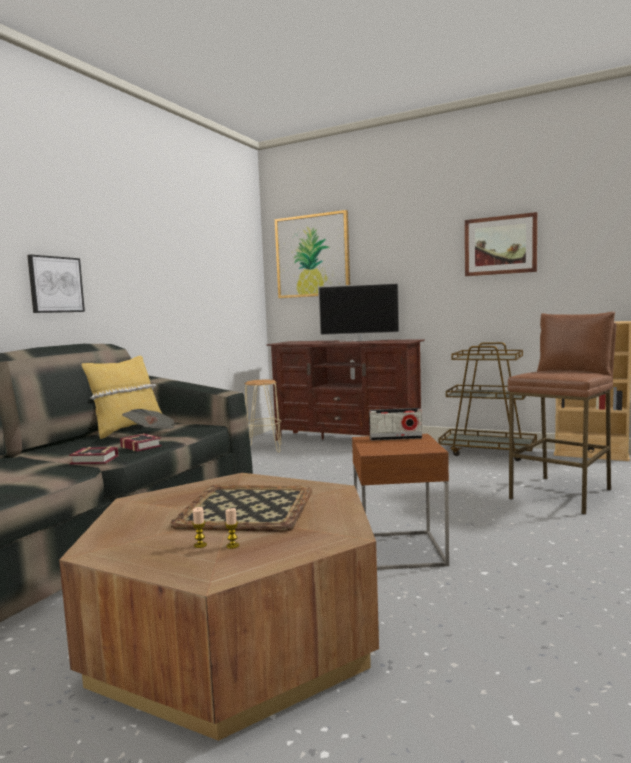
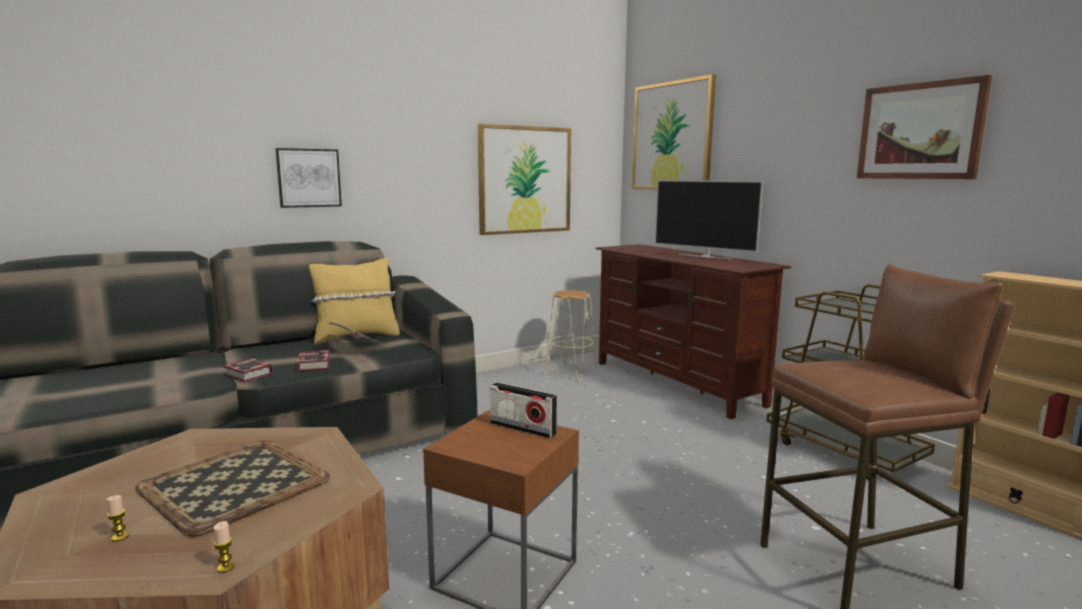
camera: 30 degrees right, 5 degrees up
(200, 545) = (106, 523): candle -> candle (225, 567)
(208, 291) = (525, 180): none -> picture

